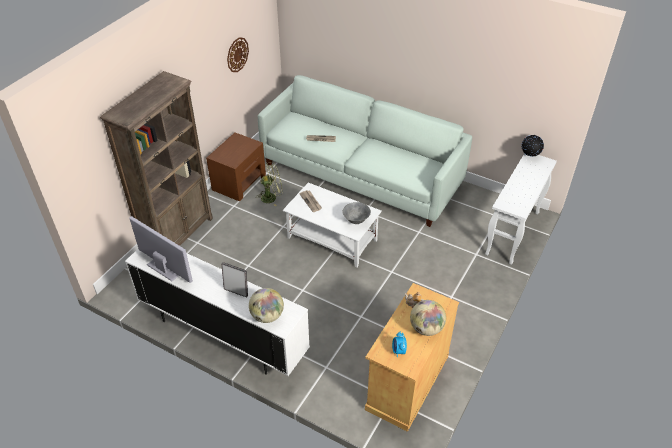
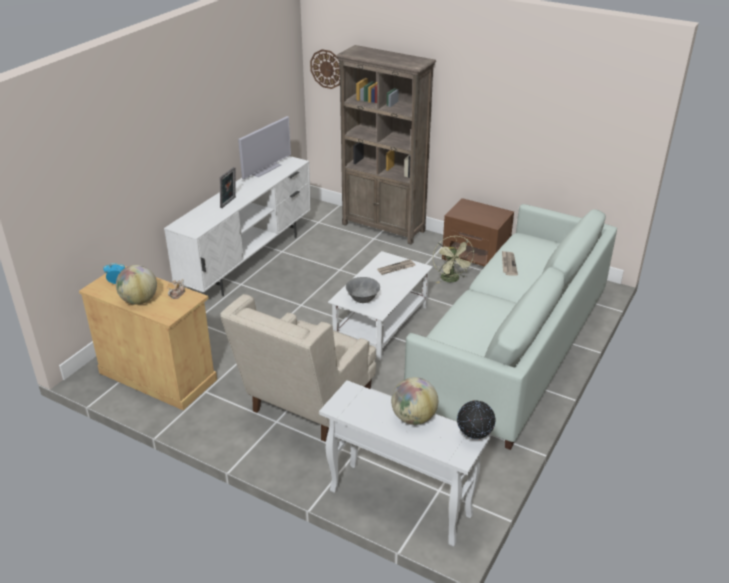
camera: 90 degrees right, 10 degrees down
(237, 54) = (553, 128): wall clock -> wall clock (327, 69)
(267, 316) = (194, 218): globe -> globe (413, 418)
(432, 280) = (307, 406): none -> beige armchair

